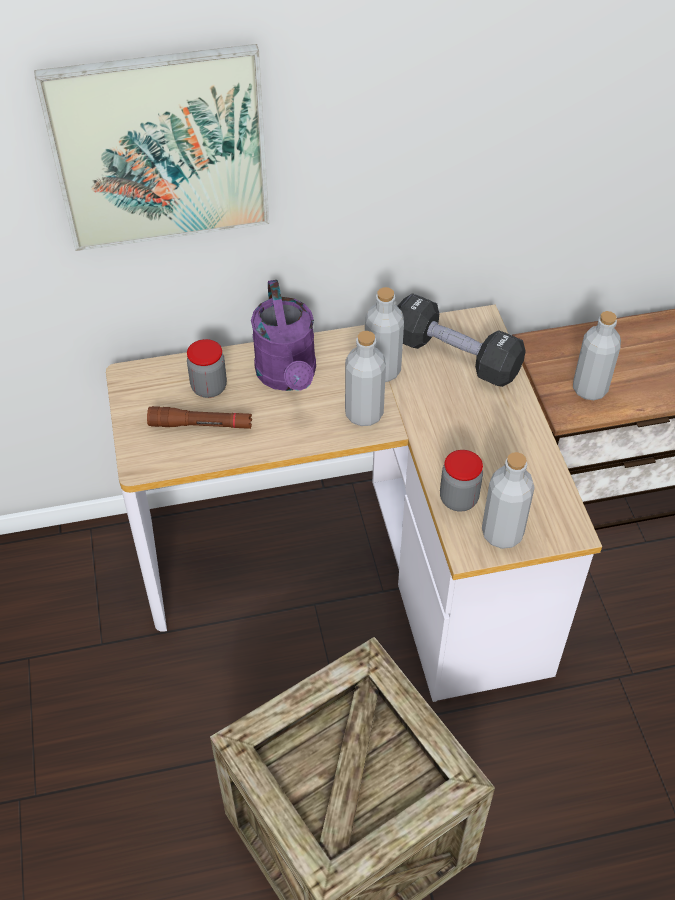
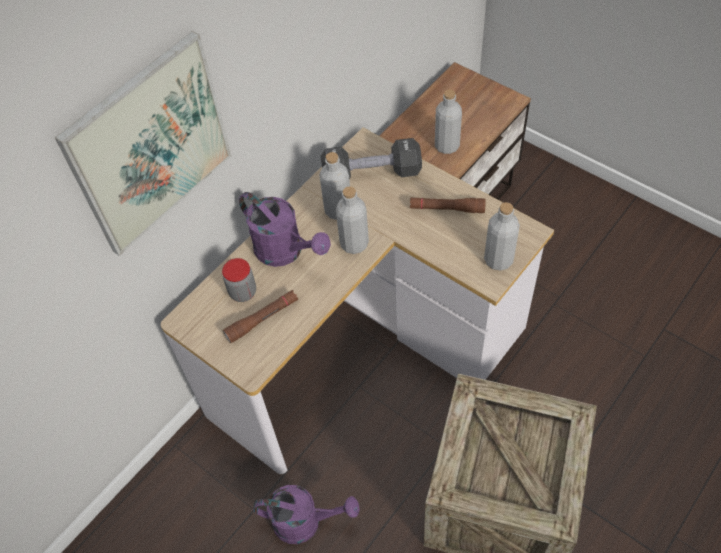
camera: 35 degrees left, 5 degrees up
(137, 694) = (305, 522): none -> purple watering can
(458, 499) = (457, 257): jar -> none
(500, 443) = (447, 209): none -> brown flashlight

